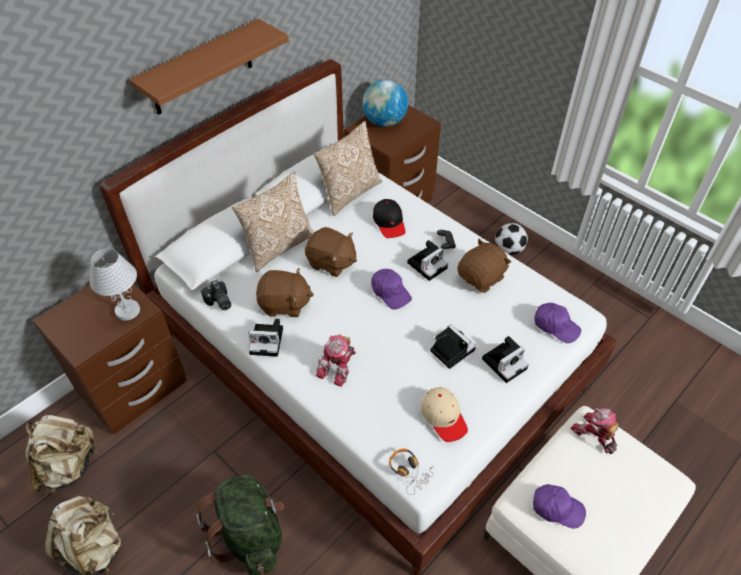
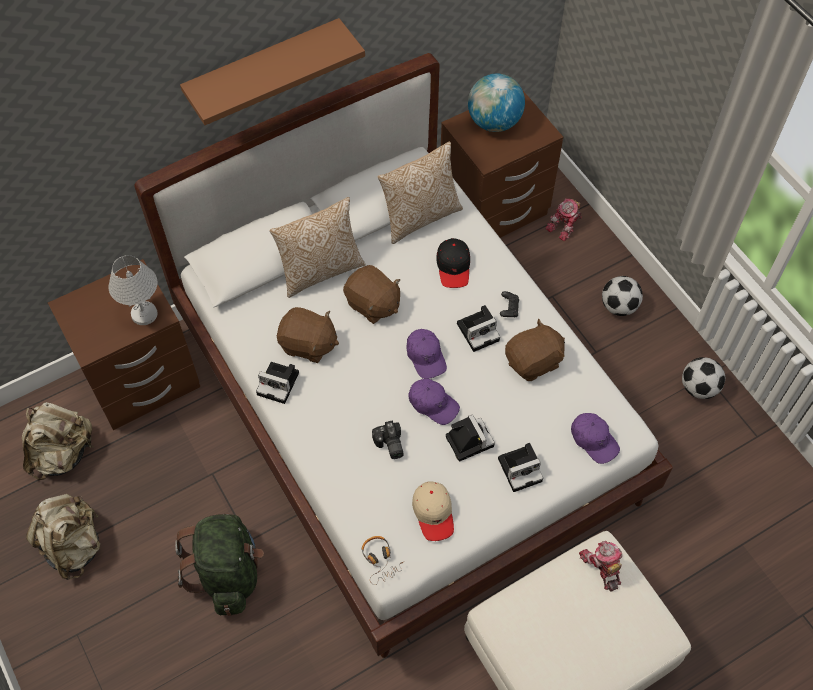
camera: 15 degrees right, 10 degrees up
(218, 302) = (239, 325): camera -> camera (389, 445)
(339, 366) = (344, 430): toy robot -> toy robot (565, 225)
(557, 508) = (529, 632): purple cap -> purple cap (433, 404)
(591, 293) = (699, 388): none -> football

